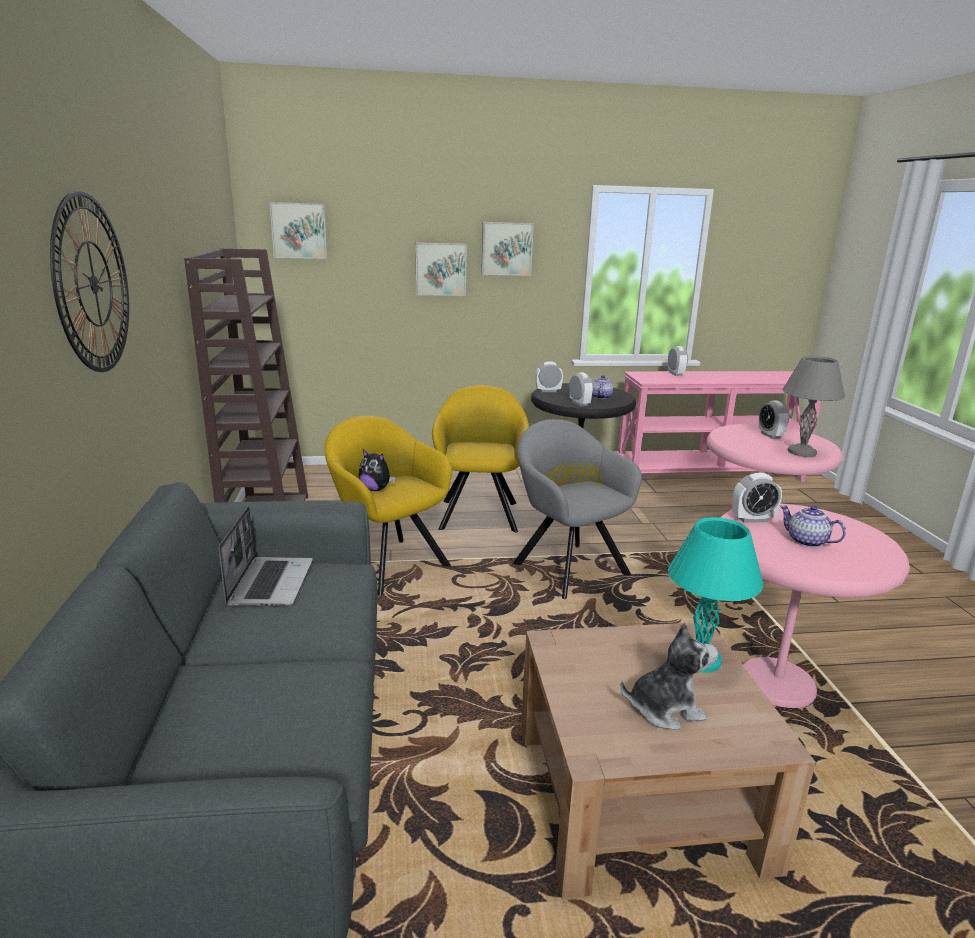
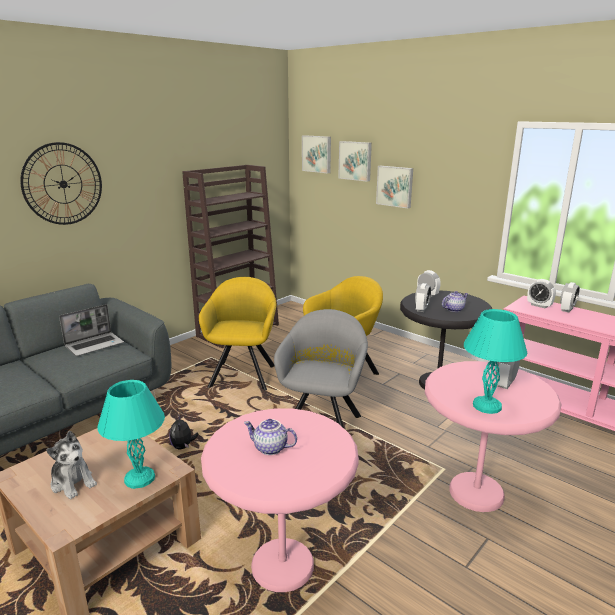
camera: 50 degrees right, 0 degrees up
(376, 489) = (233, 324): plush toy -> plush toy (183, 446)
(506, 249) = (442, 174): picture -> picture (355, 160)
(752, 519) = (285, 420): alarm clock -> alarm clock (539, 305)
(800, 452) = (486, 405): grey table lamp -> turquoise table lamp
(806, 541) = (270, 448): teapot -> teapot turned 75 degrees counterclockwise

